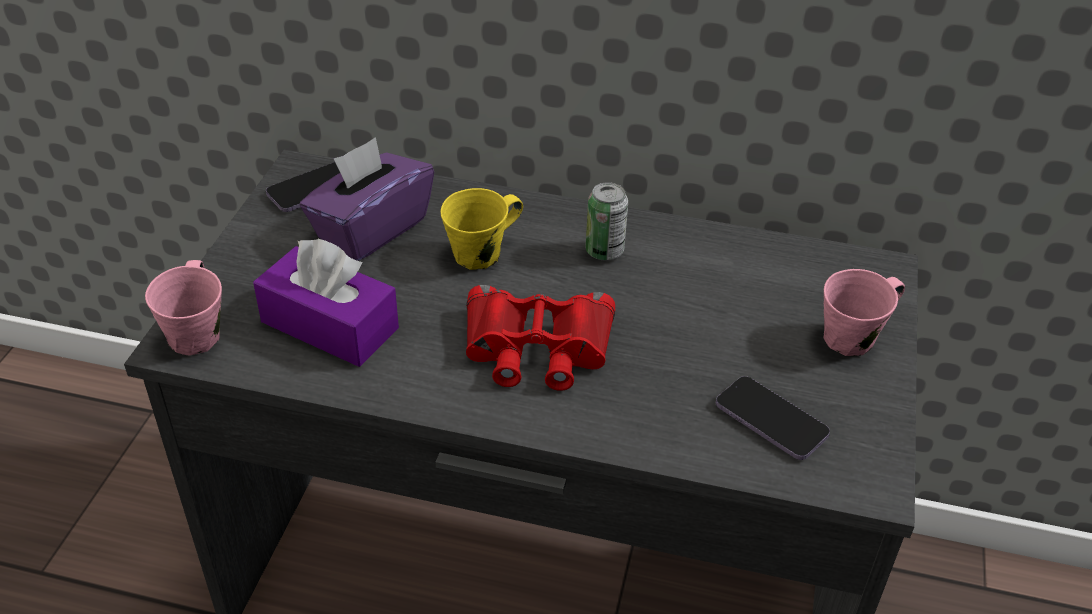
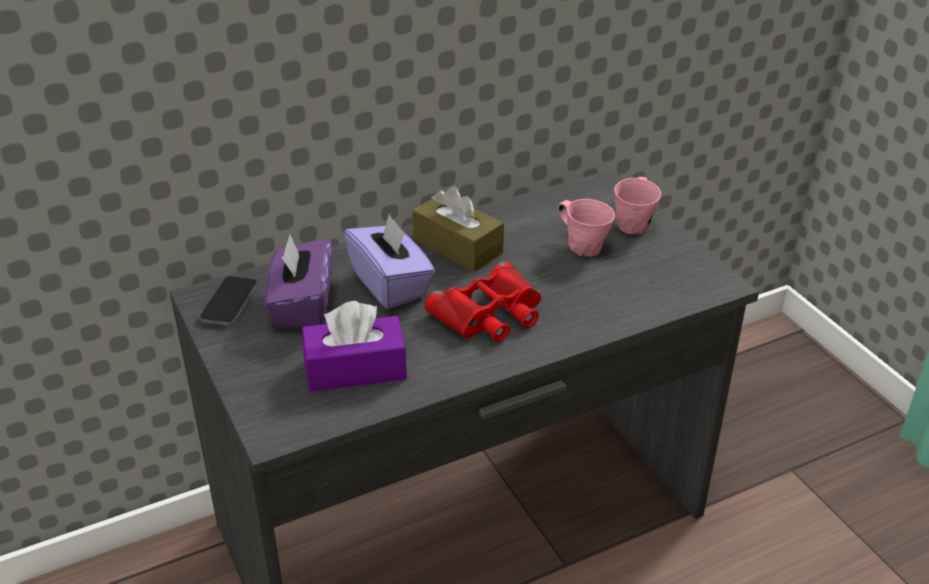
camera: 40 degrees left, 5 degrees down
(196, 335) = (278, 422): pink mug -> pink mug (583, 246)
(480, 254) = (390, 284): yellow mug -> purple tissue box
(604, 251) = (457, 246): can -> brown tissue box
(771, 420) = (646, 282): phone -> none

